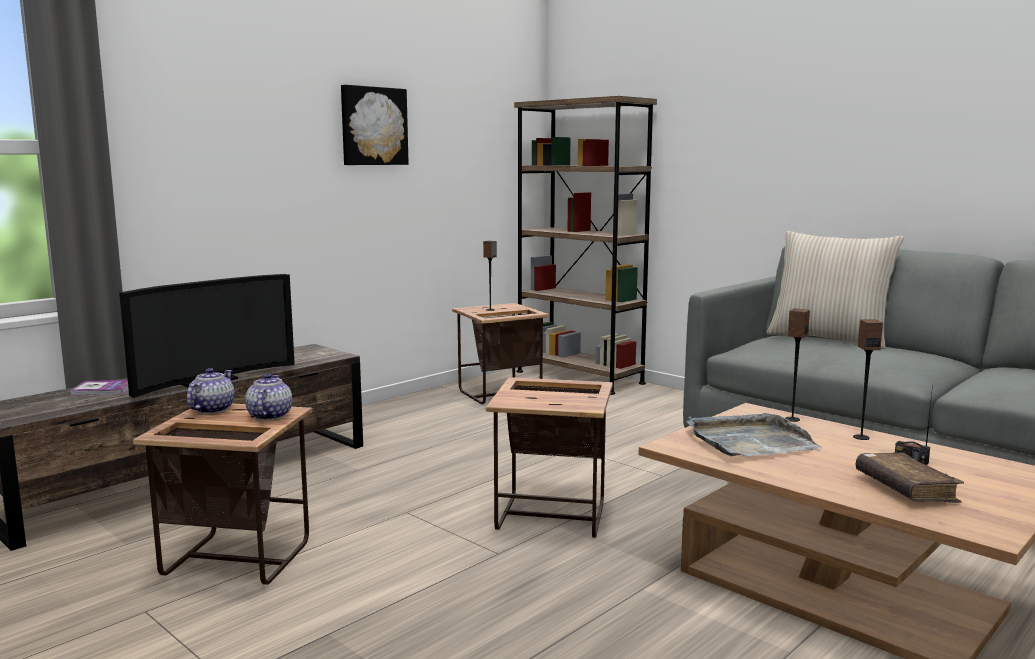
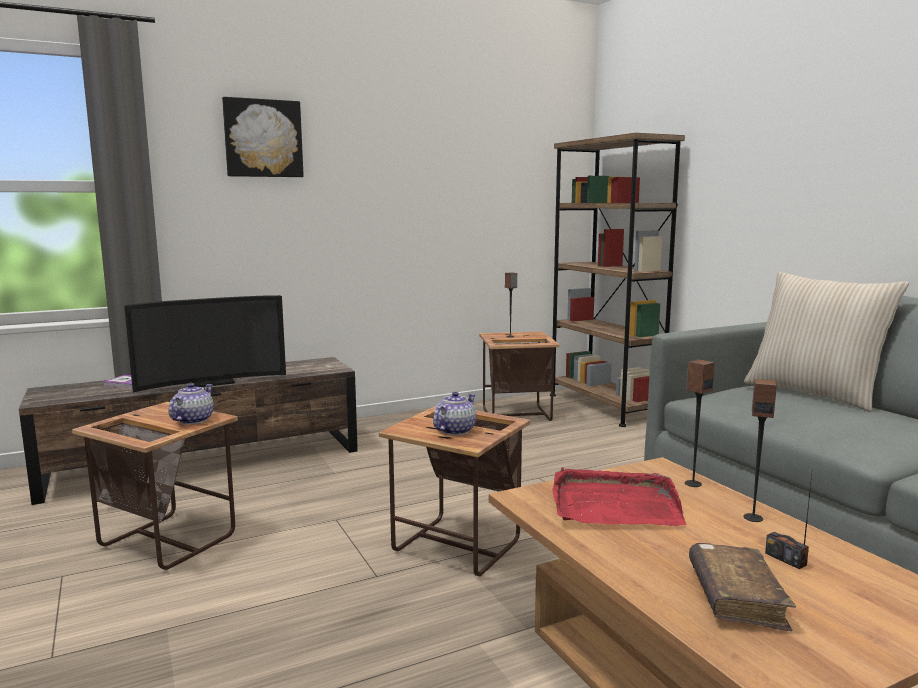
camera: 20 degrees right, 0 degrees up
(211, 409) = (160, 409): teapot -> teapot (454, 431)
(373, 126) = (406, 167): picture -> picture (263, 138)
(750, 441) = (614, 504): grey tray -> red tray

